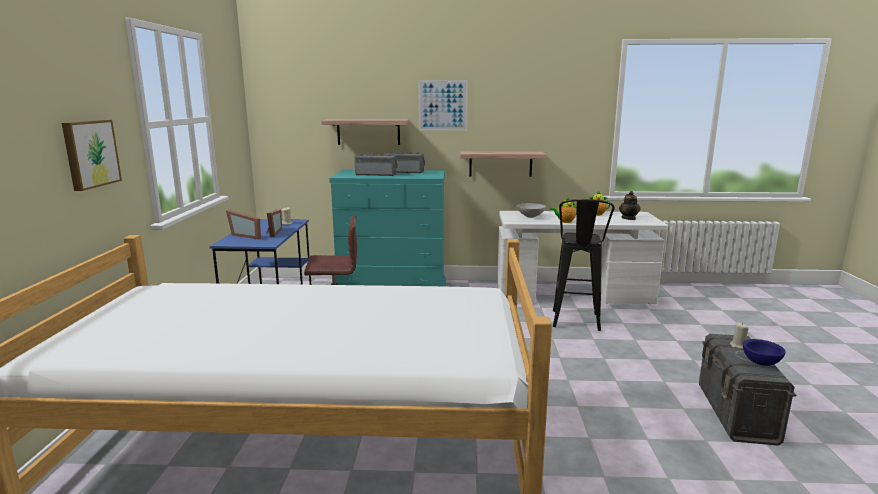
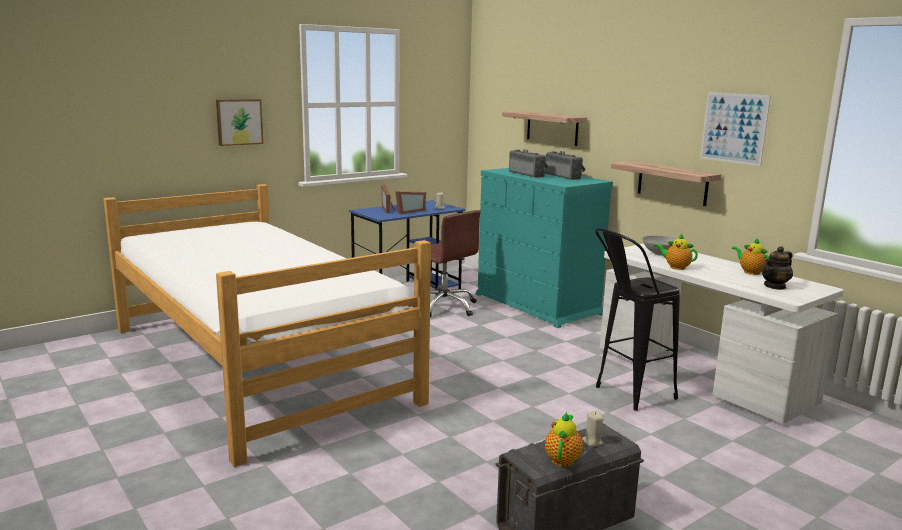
camera: 50 degrees right, 0 degrees up
(443, 105) = (619, 103): picture -> picture (734, 128)
(761, 363) = (563, 459): blue bowl -> teapot

